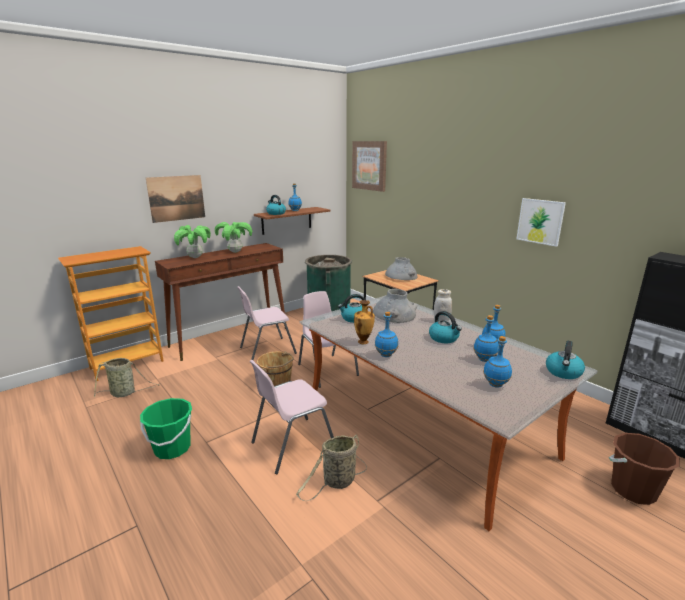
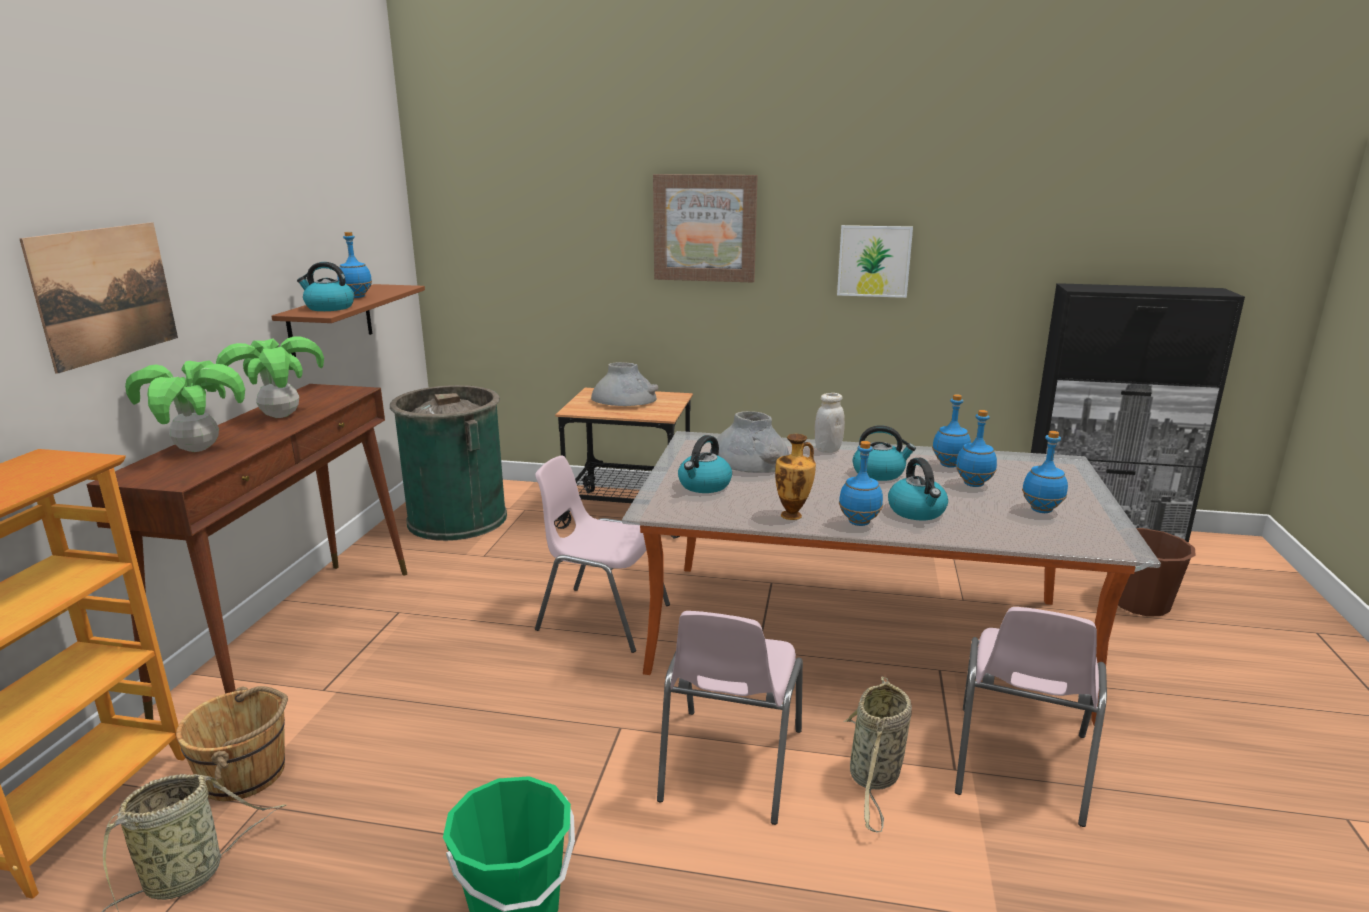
camera: 40 degrees left, 0 degrees up
(266, 350) = (427, 630): pink chair -> pink chair (1019, 765)
(276, 382) = (540, 678): brown bucket -> brown bucket (246, 773)
(369, 165) = (481, 184): picture -> picture (705, 228)
(563, 372) = (1067, 470): kettle -> kettle (917, 511)

